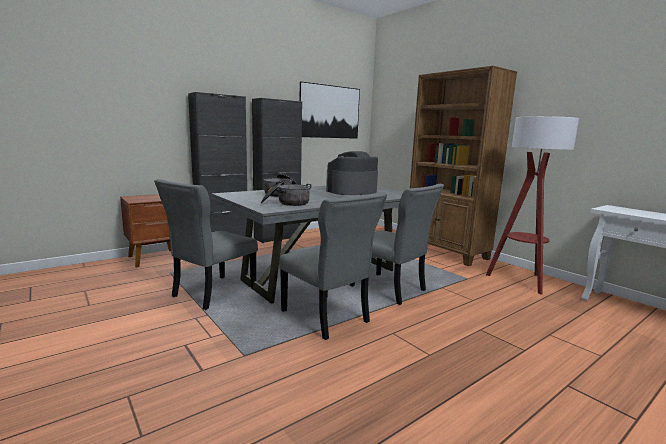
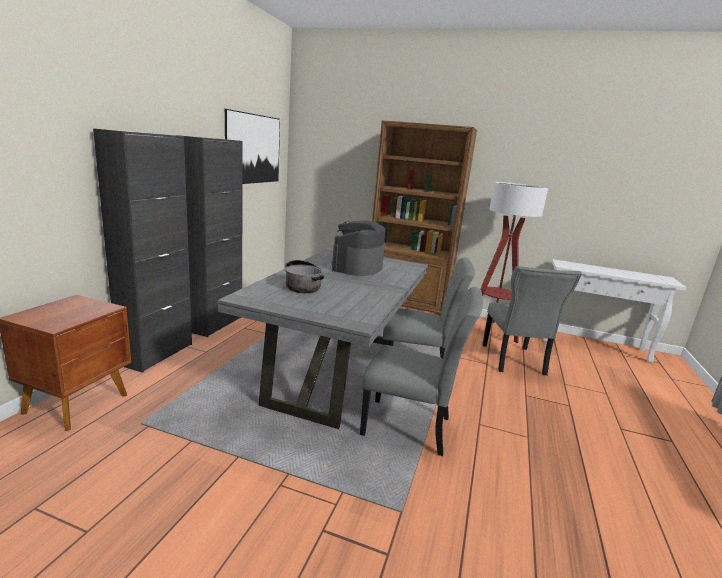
camera: 35 degrees left, 5 degrees up
(211, 293) = (249, 439): grey chair -> grey chair (513, 361)
(286, 203) = (348, 306): cooking pot -> none

